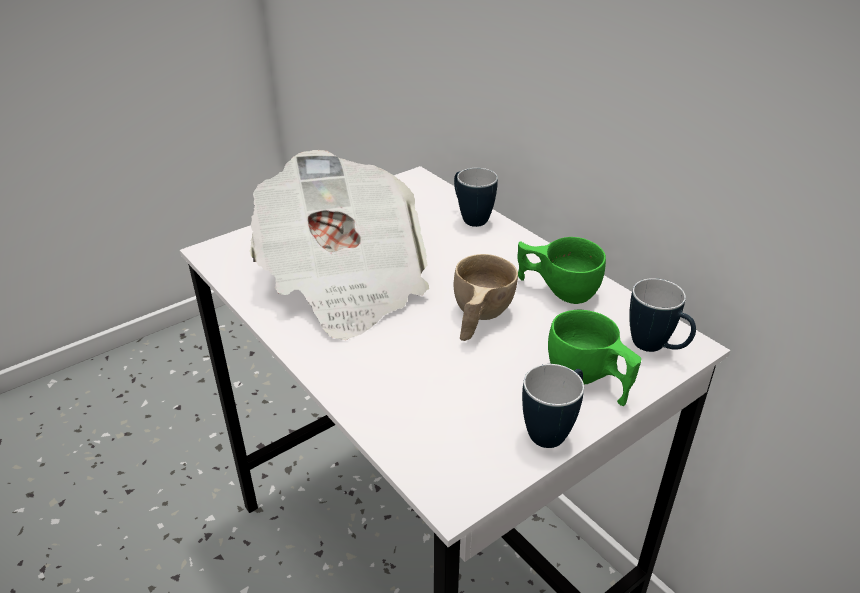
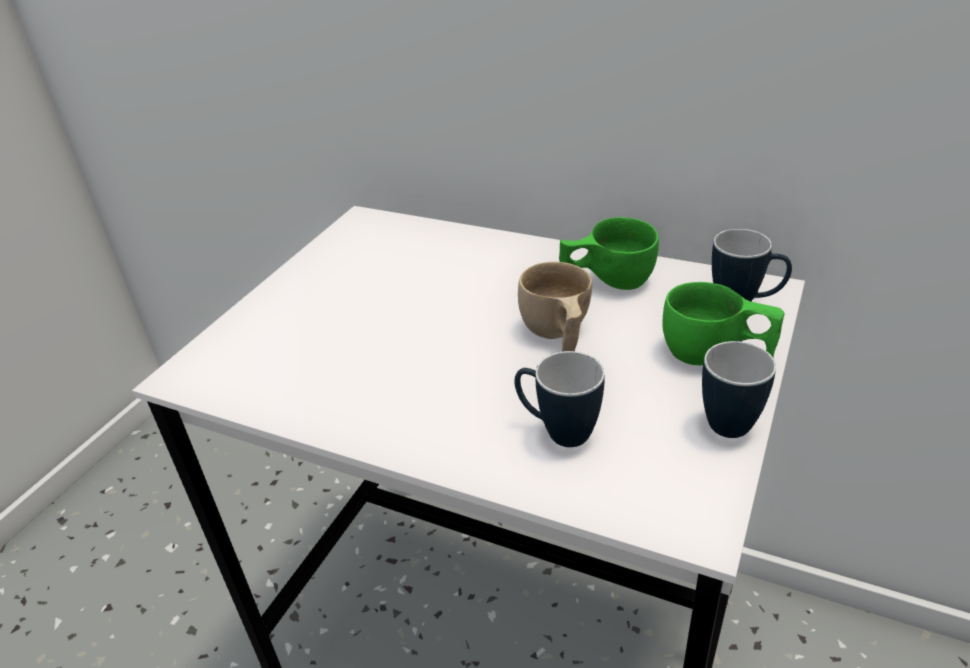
camera: 25 degrees left, 0 degrees up
(344, 282) = (377, 353): newspaper -> none
(470, 218) = (457, 241): mug -> mug (557, 431)

